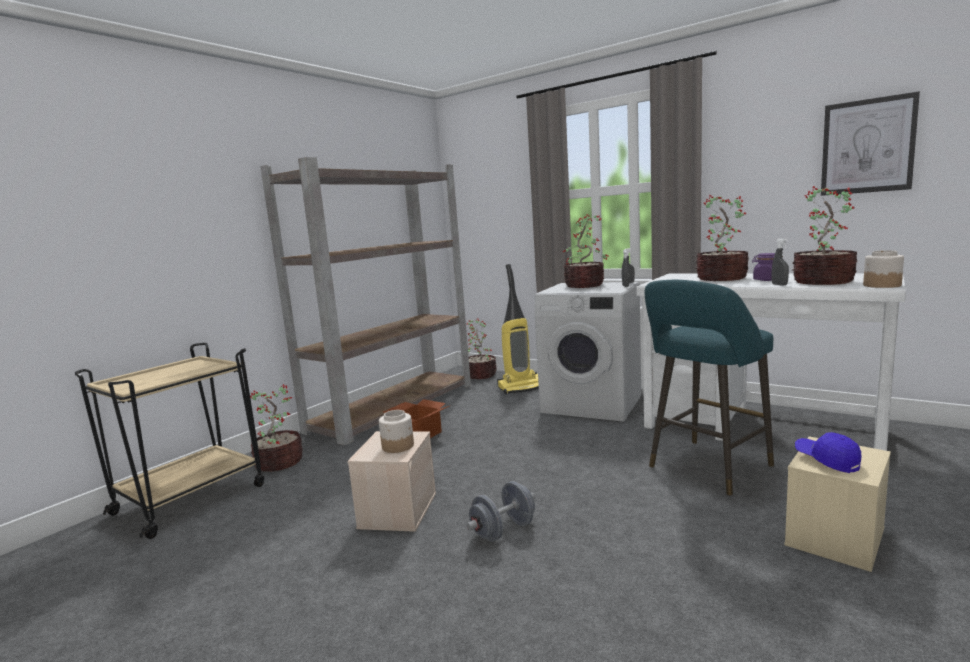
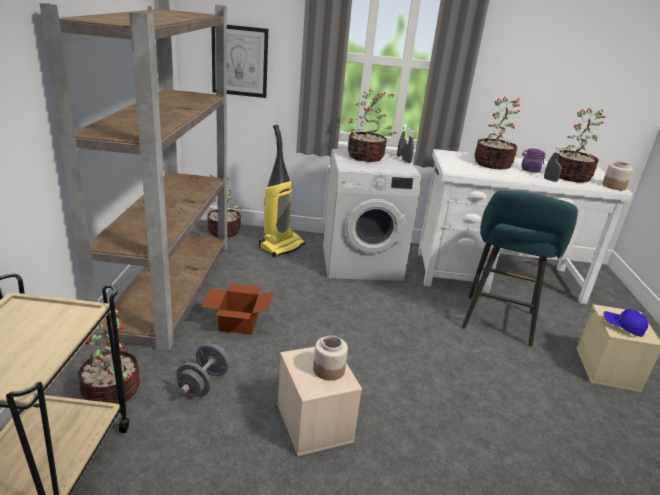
camera: 35 degrees left, 15 degrees up
(503, 530) = (422, 420): grey dumbbell -> grey dumbbell (203, 384)
(867, 146) = (592, 66): picture -> picture (240, 61)

